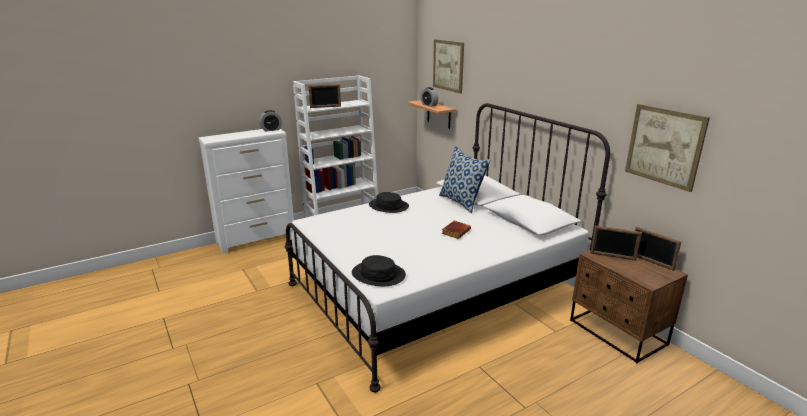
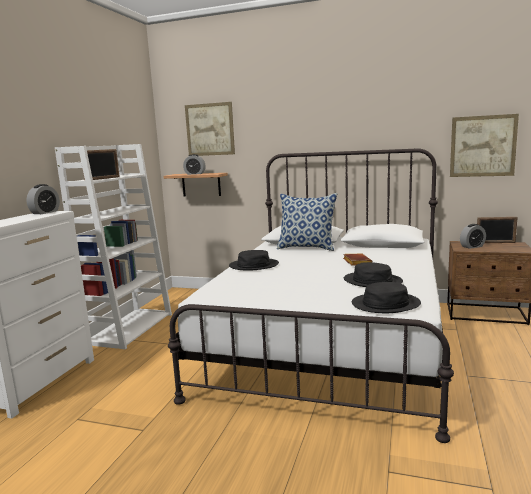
camera: 40 degrees left, 10 degrees down
(420, 253) = (372, 281): none -> black hat
(612, 256) = (472, 246): picture frame -> alarm clock

